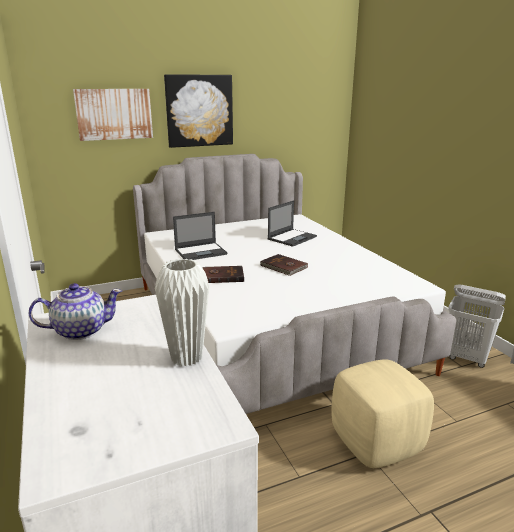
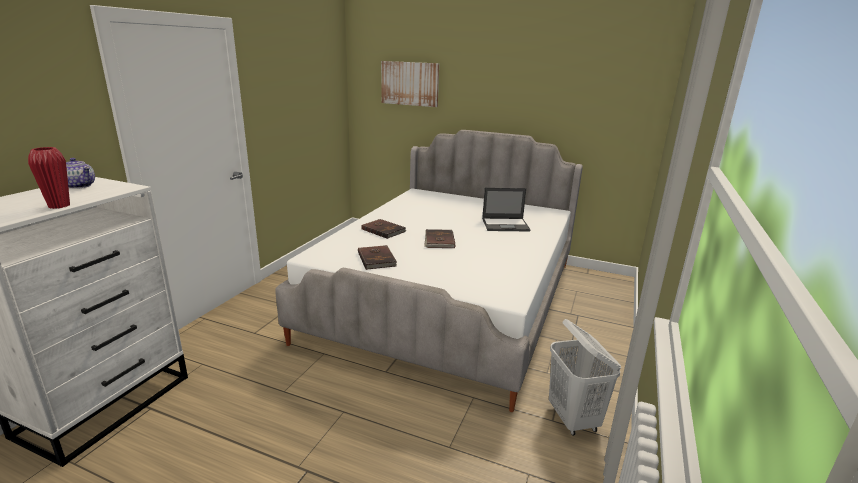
camera: 45 degrees right, 0 degrees up
(186, 357) = (59, 206): white vase -> red vase
(199, 111) = (482, 87): picture -> none
(201, 252) = (412, 211): laptop -> none
(281, 300) = (377, 259): none -> brown book
(376, 442) = (362, 411): beige ottoman -> none

